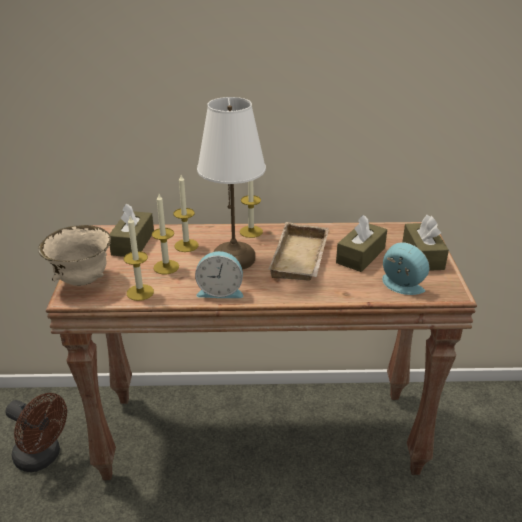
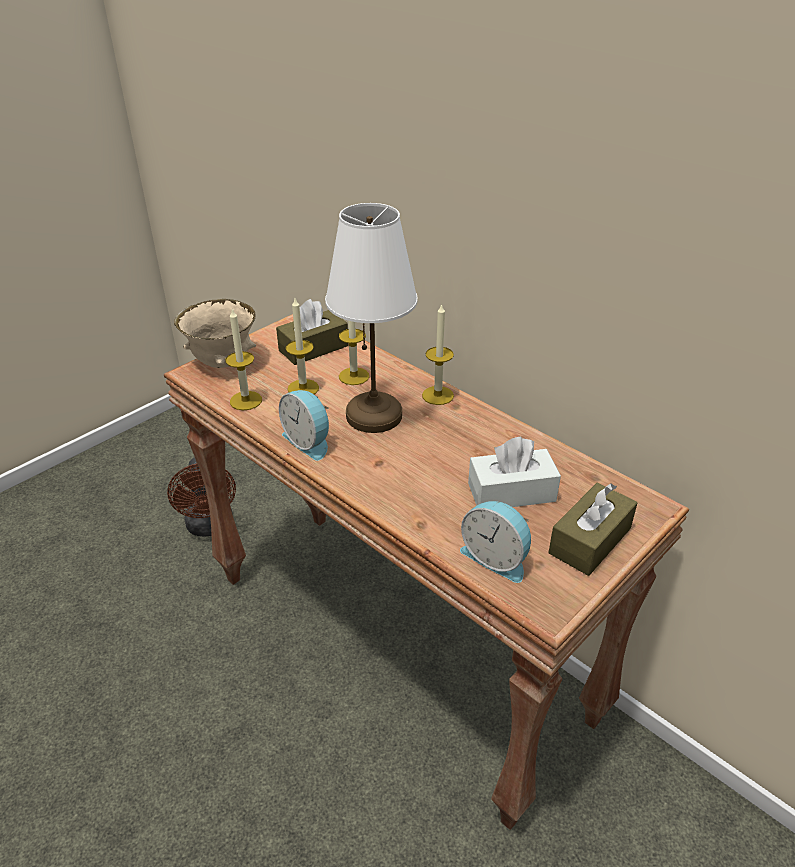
camera: 45 degrees right, 5 degrees up
(302, 259) = (440, 456): beige tray -> none
(360, 255) = (511, 492): brown tissue box -> white tissue box
(400, 286) = (496, 558): alarm clock -> alarm clock turned 135 degrees clockwise

